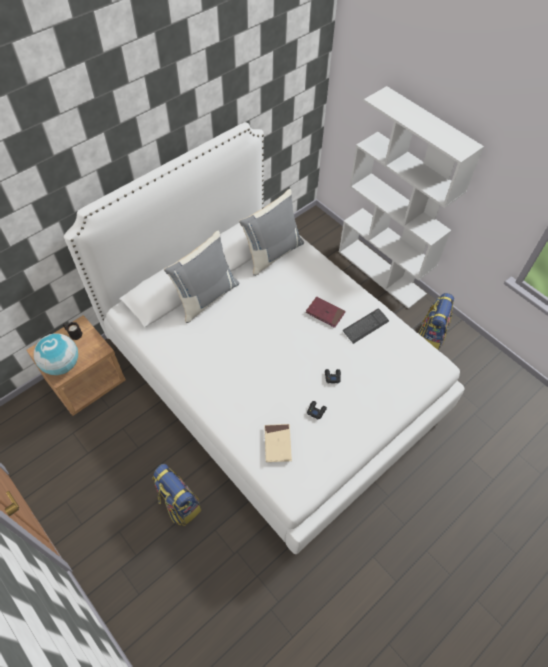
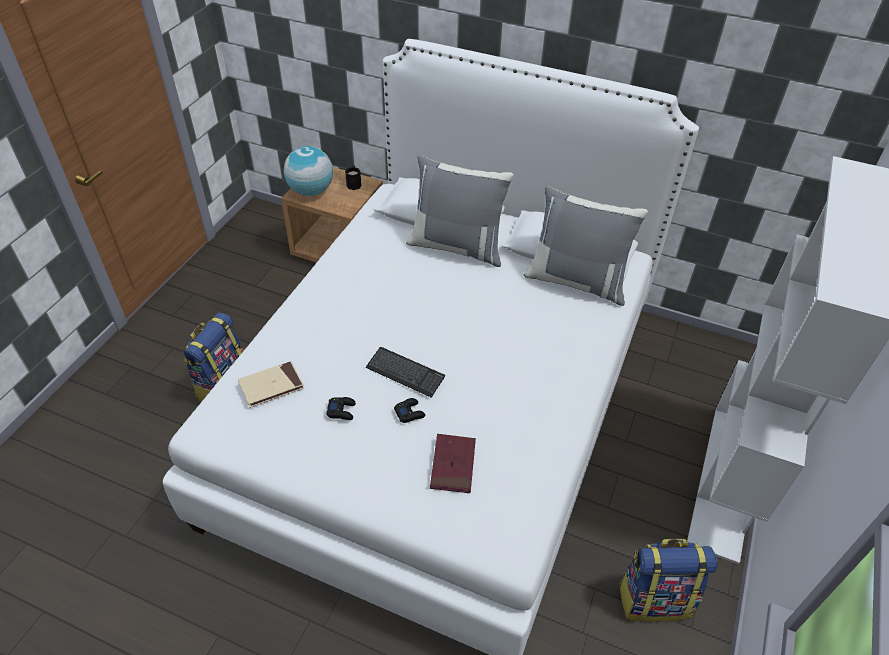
camera: 65 degrees right, 10 degrees down
(325, 313) = (515, 369): red book -> red book (453, 465)
(365, 326) = (525, 425): keyboard -> keyboard (405, 373)

